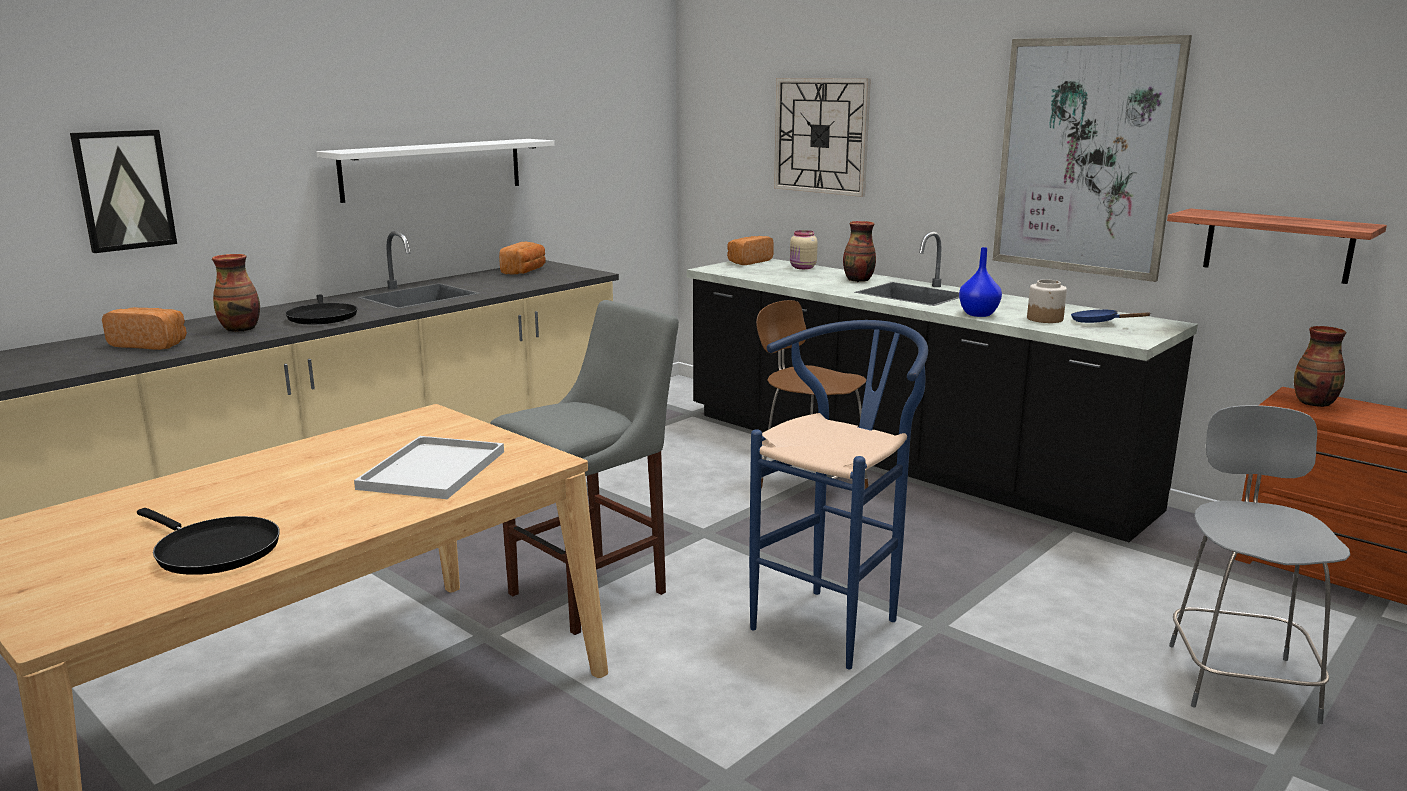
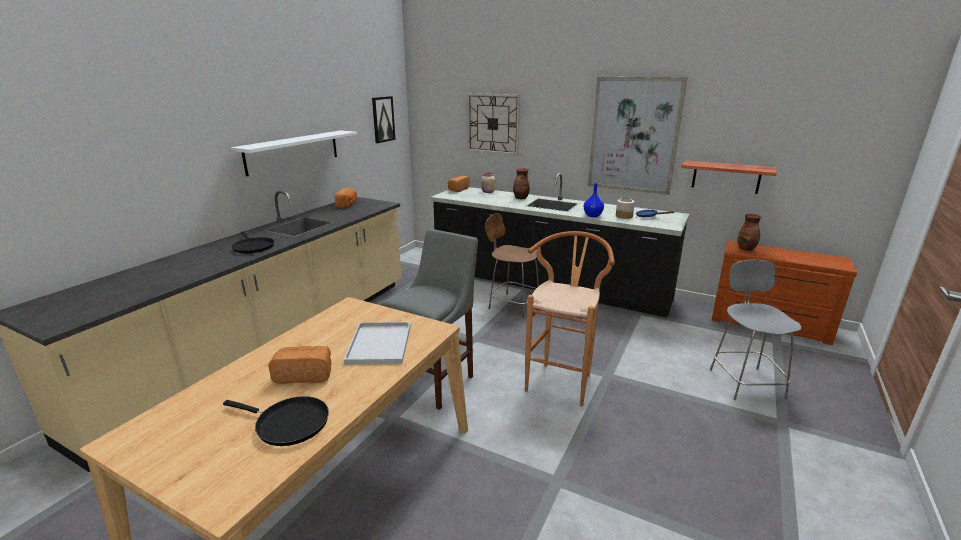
camera: 15 degrees left, 5 degrees up
(124, 190) = (119, 182): picture -> picture (383, 119)
(151, 344) = (157, 277): bread -> bread (305, 374)
(241, 329) = (208, 260): vase -> none
(835, 620) = (562, 380): blue stool -> brown stool

